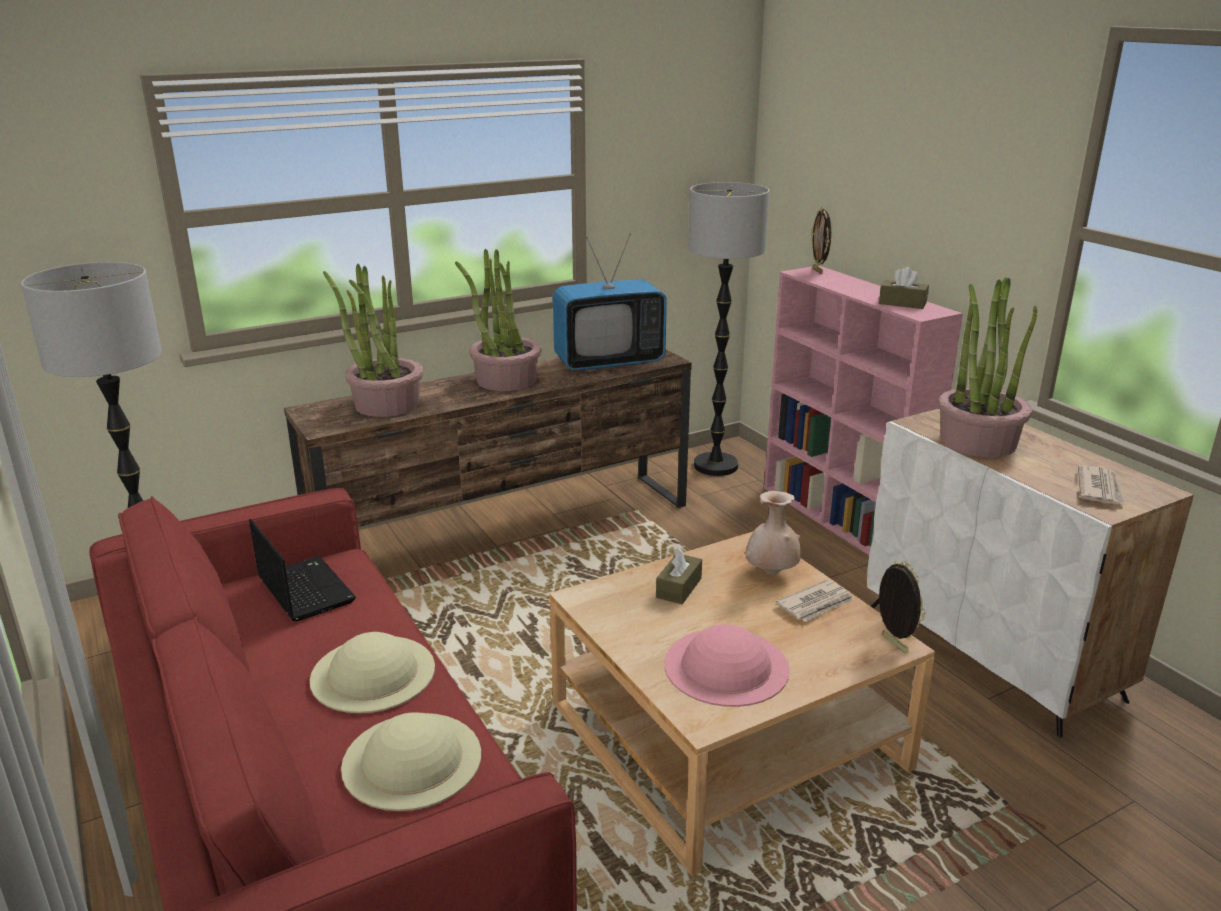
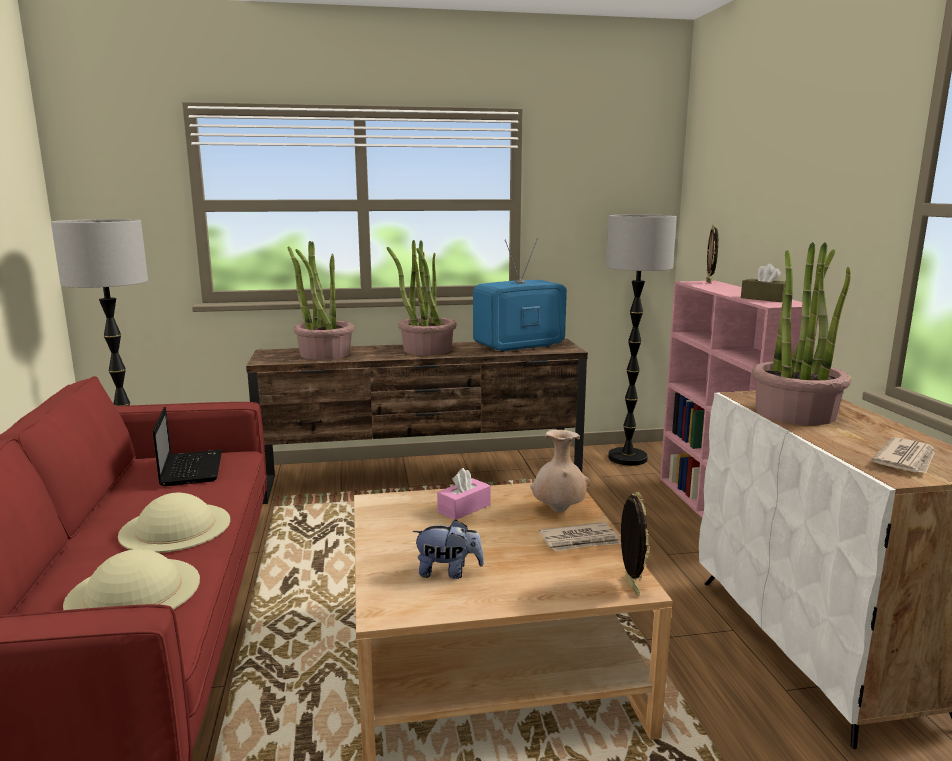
camera: 20 degrees right, 10 degrees down
(609, 362) = (519, 347): television -> television turned 150 degrees clockwise
(679, 588) = (464, 508): brown tissue box -> pink tissue box
(726, 666) = (448, 572): pink hat -> plush toy

